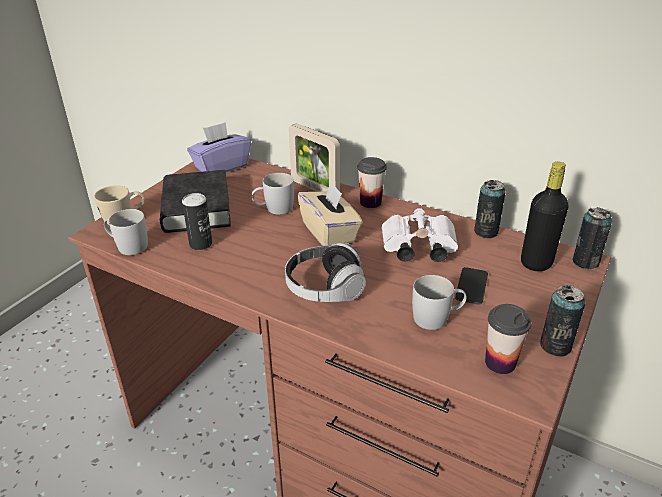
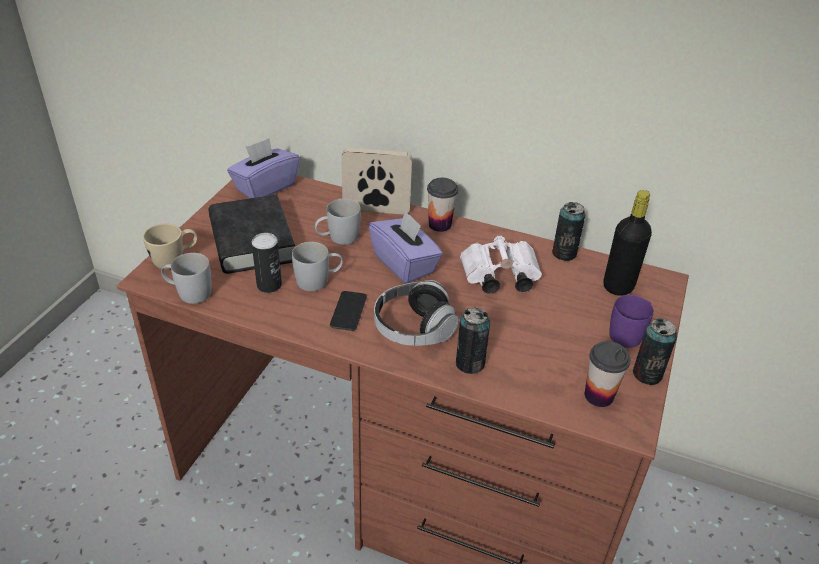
camera: 10 degrees left, 5 degrees up
(314, 188) = (376, 210): picture frame -> picture frame turned 150 degrees clockwise
(330, 233) = (404, 264): beige tissue box -> purple tissue box
(437, 318) = (532, 353): white mug -> white mug (318, 281)
(471, 286) = (559, 316): phone -> phone (348, 311)
(541, 306) = (629, 333): none -> purple mug
(585, 262) = (665, 282): can -> can (470, 363)

